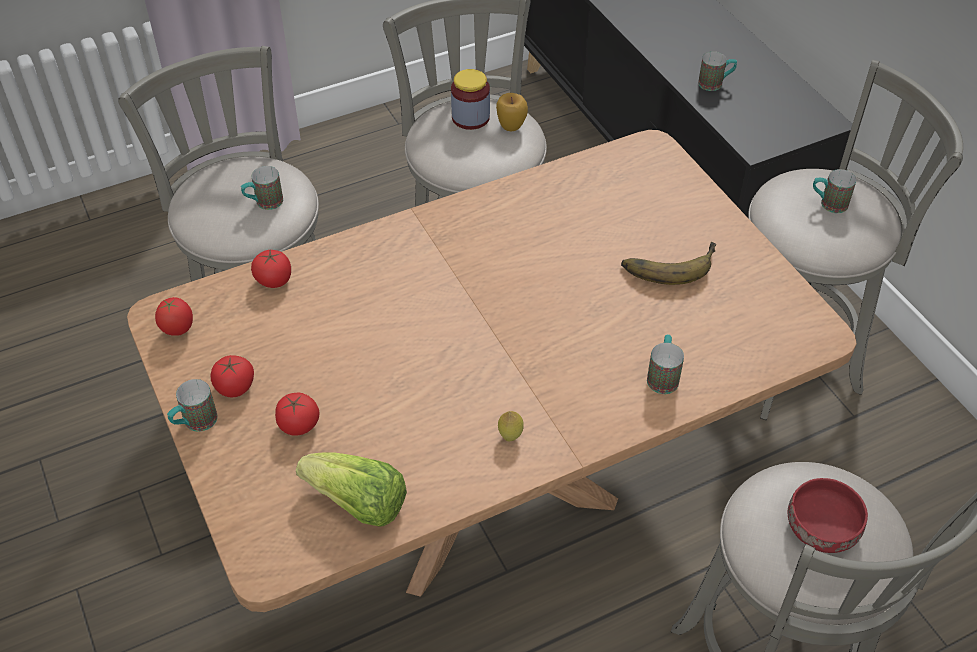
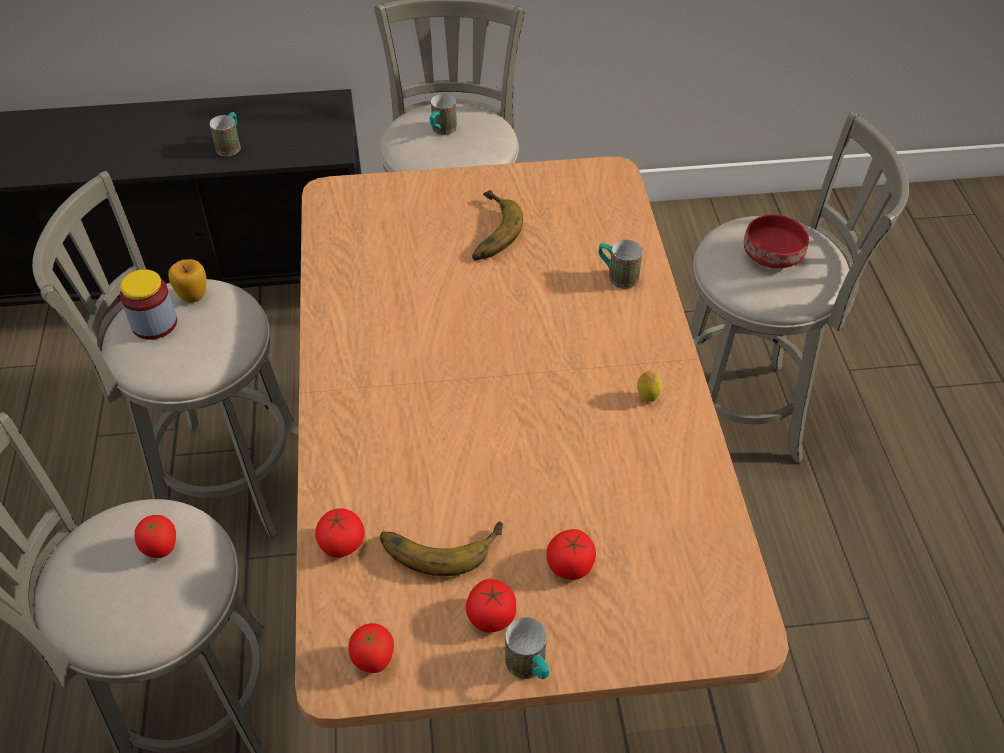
camera: 70 degrees left, 0 degrees up
(264, 203) = (161, 549): mug -> tomato
(295, 336) = (440, 541): none -> banana
(358, 504) = (690, 536): lettuce -> none

